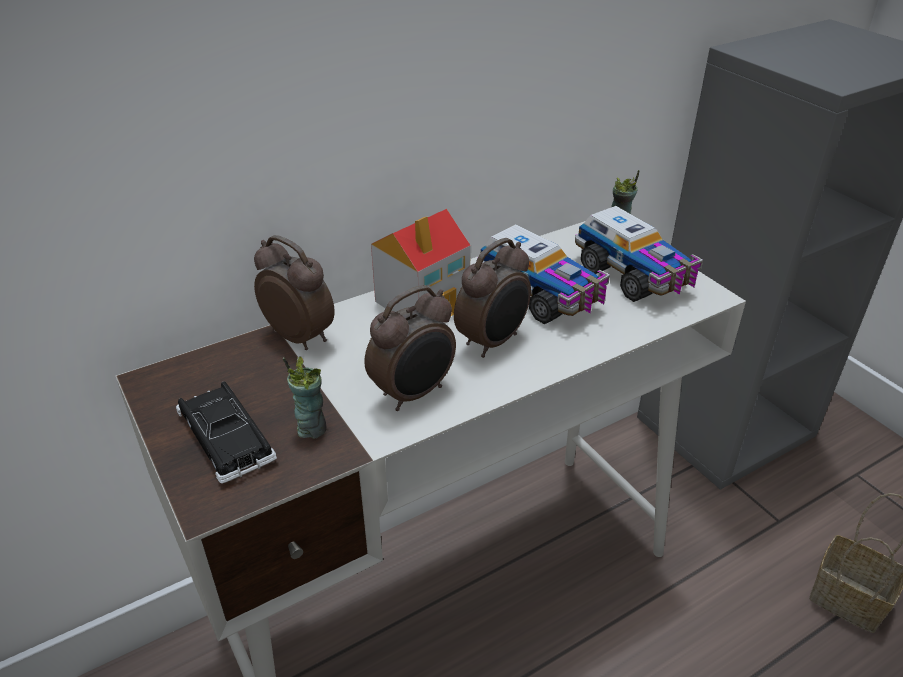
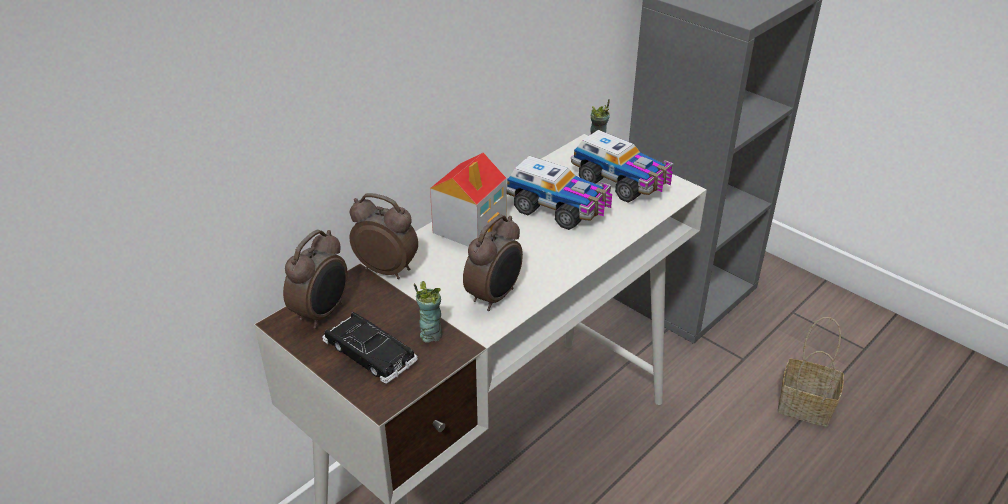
camera: 15 degrees left, 0 degrees up
(493, 342) = (537, 249): alarm clock -> alarm clock (322, 313)

